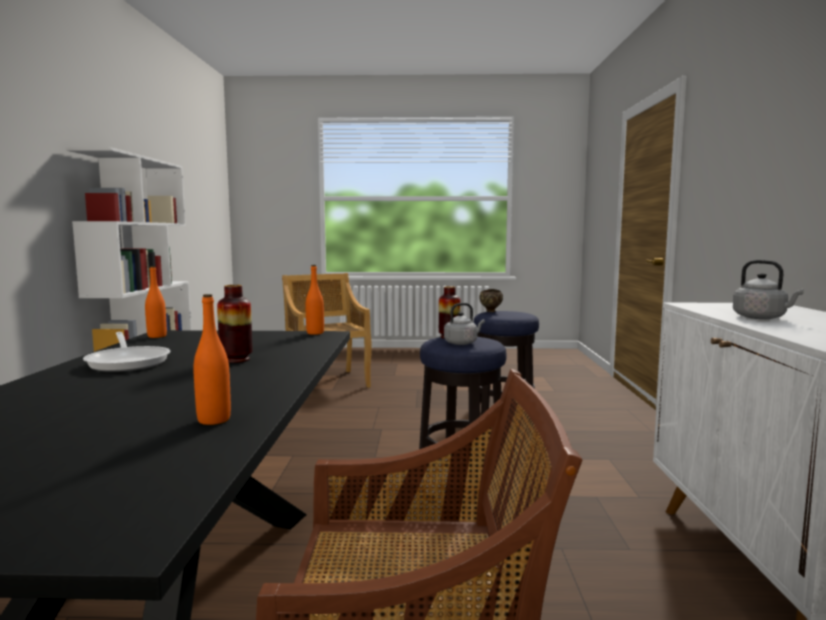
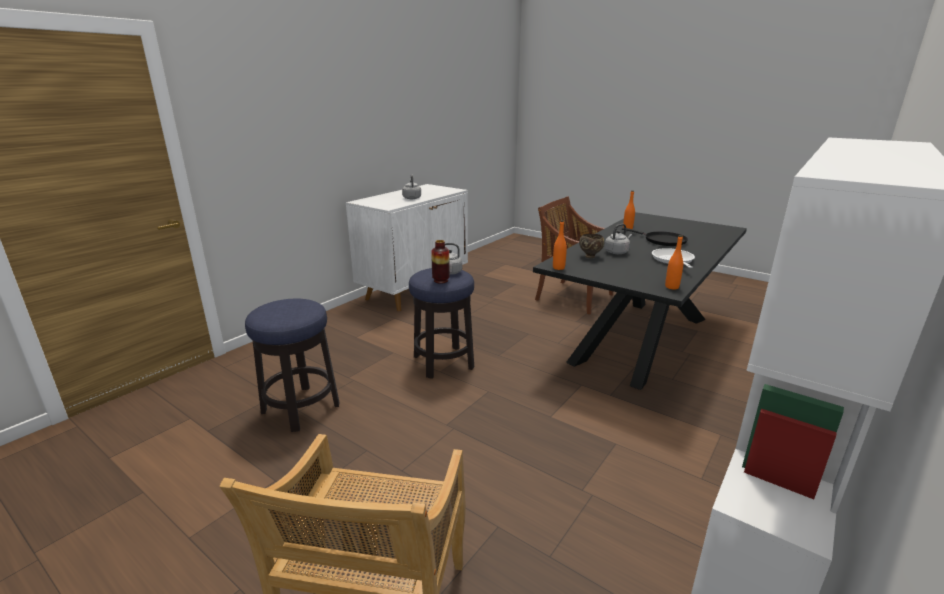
camera: 145 degrees left, 15 degrees up
(119, 398) = (662, 241): none -> black frying pan
(236, 360) = (617, 252): vase -> grey kettle
(490, 311) = (282, 319): brown bowl -> brown bowl (590, 256)

